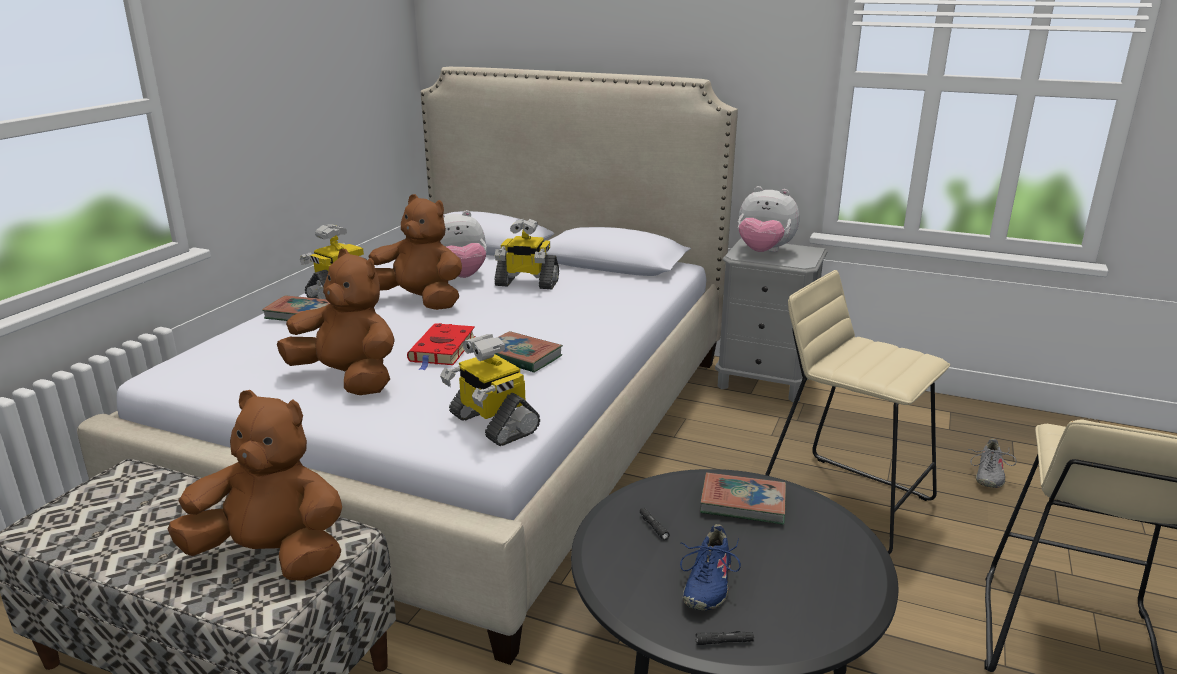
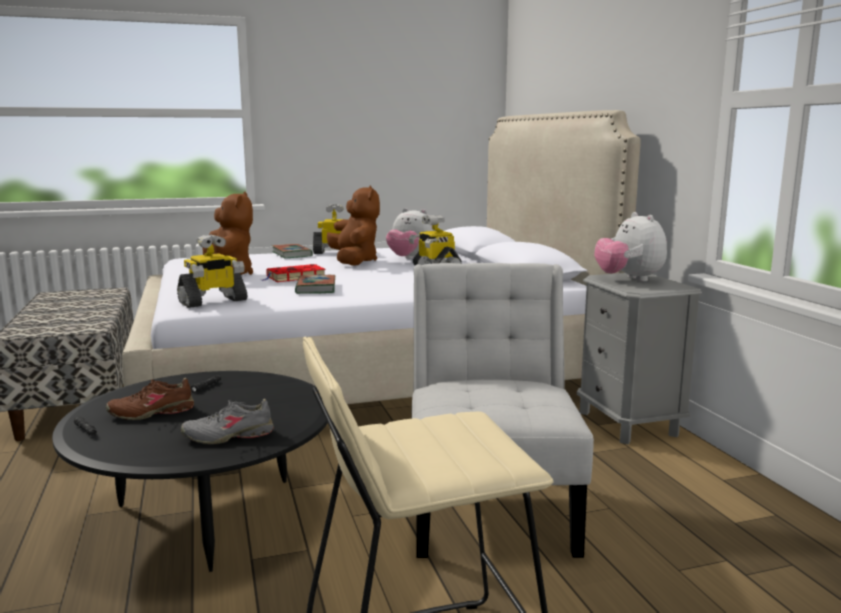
camera: 50 degrees right, 10 degrees down
(272, 556) = (64, 323): brown plush toy -> none
(492, 424) = (213, 301): toy robot -> toy robot turned 135 degrees counterclockwise
(707, 583) = (152, 412): blue shoe -> brown shoe
(743, 503) = (272, 400): book -> none
(846, 503) = (491, 507): beige stool -> white chair
(988, 475) = (680, 565): grey shoe -> grey shoe (228, 436)

